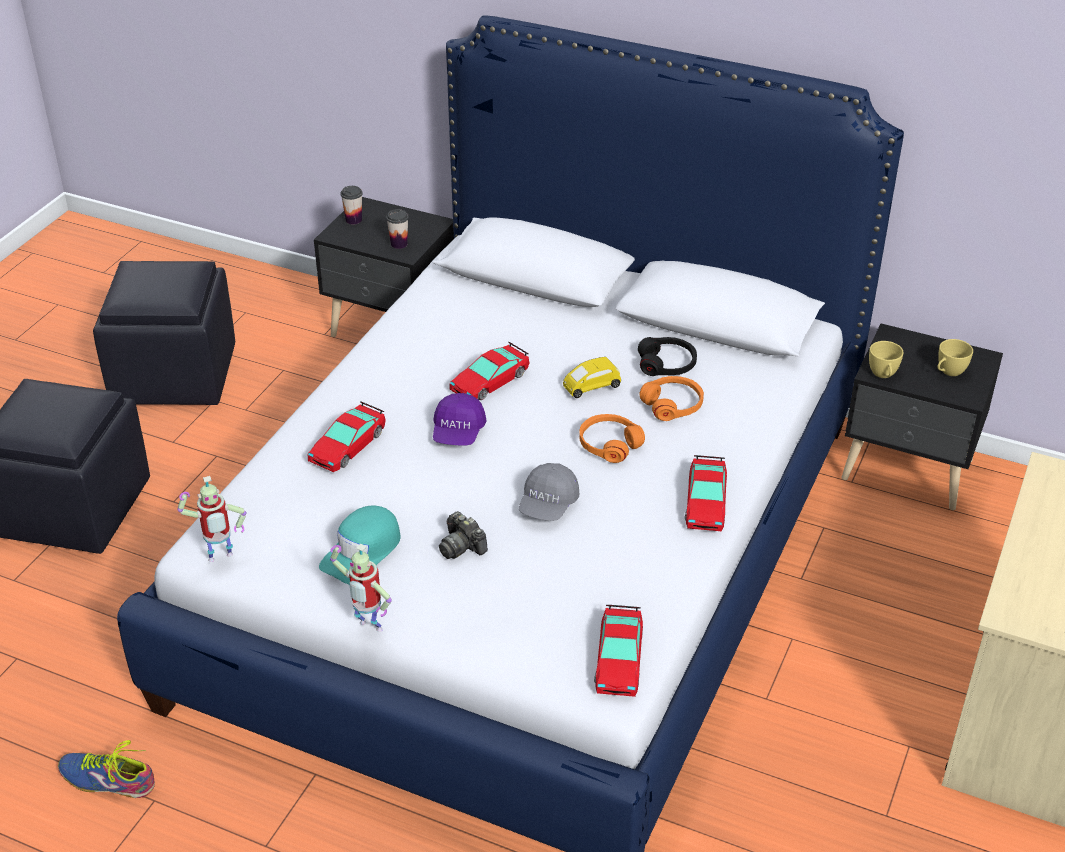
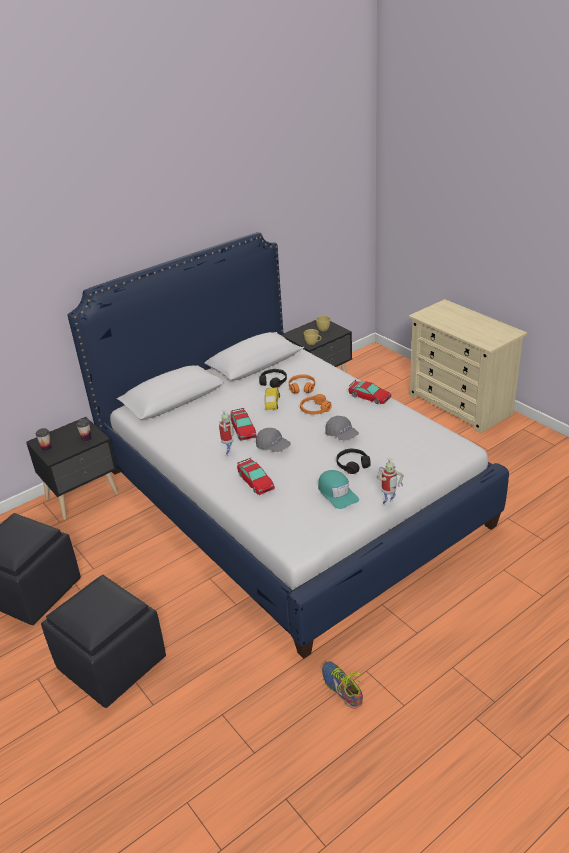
camera: 60 degrees left, 5 degrees down
(108, 780) = (341, 687): shoe -> shoe turned 105 degrees clockwise
(220, 560) = (309, 541): toy robot -> toy robot (229, 453)
(458, 432) = (273, 446): purple cap -> grey cap
(462, 546) = (352, 464): camera -> black headphones
(618, 659) = (447, 441): toy car -> none

